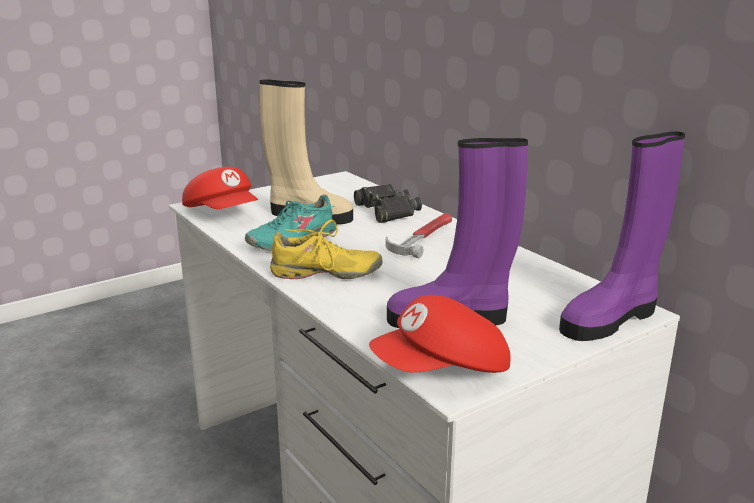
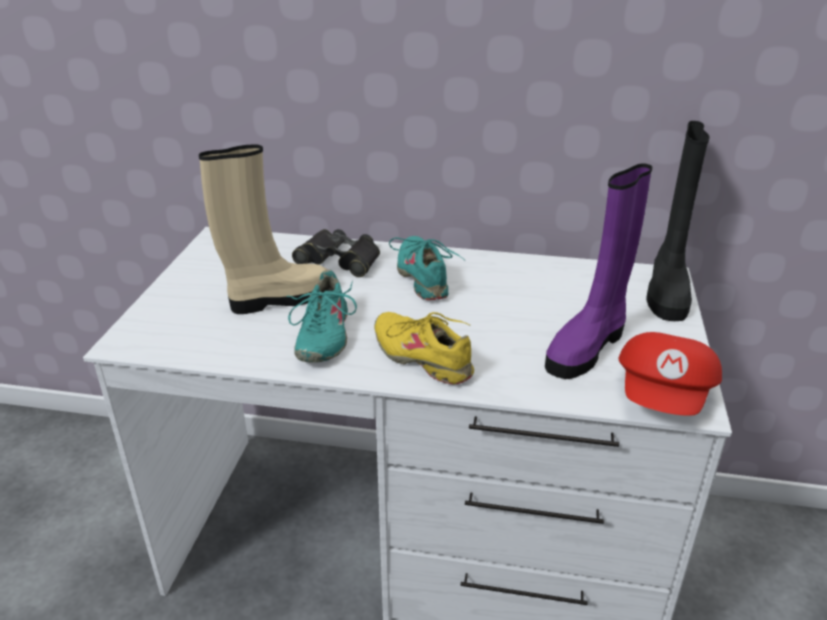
camera: 45 degrees left, 10 degrees up
(223, 213) = (180, 337): red cap -> none
(325, 274) = (422, 357): yellow shoe -> yellow shoe turned 90 degrees counterclockwise
(422, 237) = (424, 277): hammer -> turquoise shoe
(611, 319) = (666, 291): purple boot -> black boot

